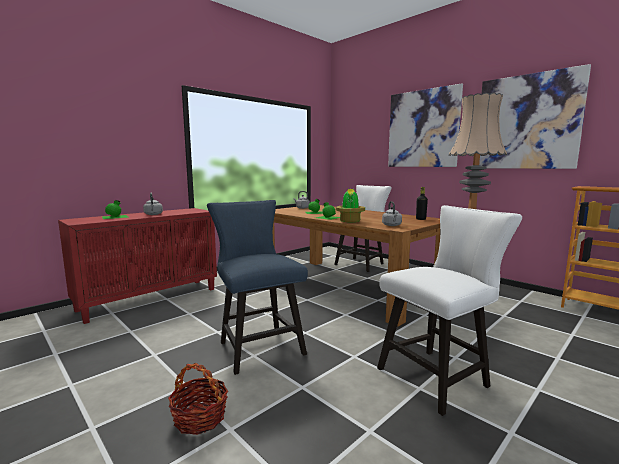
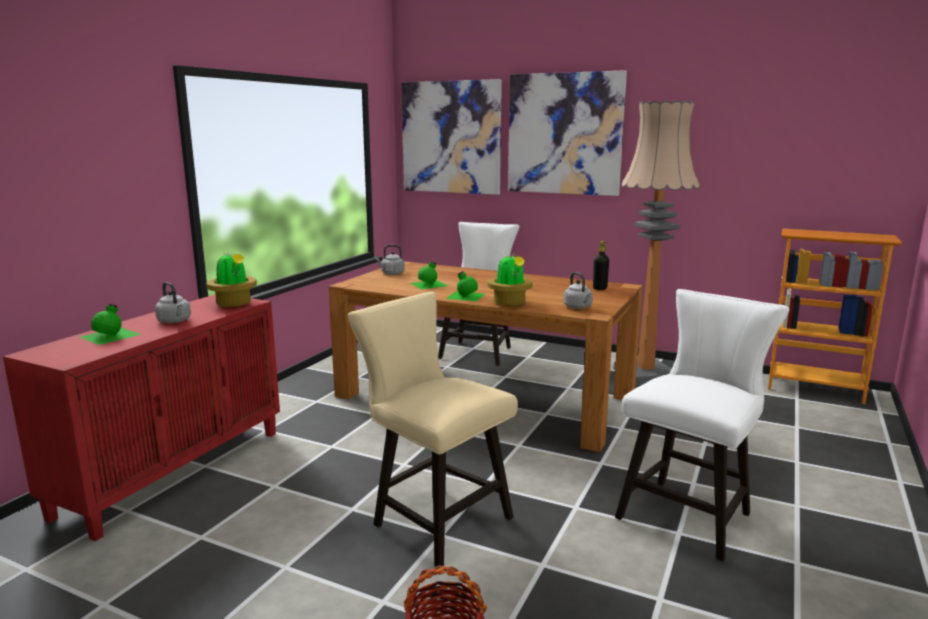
camera: 20 degrees left, 5 degrees up
(193, 211) = (234, 304): none -> potted plant
(258, 346) = (434, 519): blue chair -> beige chair
(527, 122) = (717, 137): picture -> picture (451, 137)

